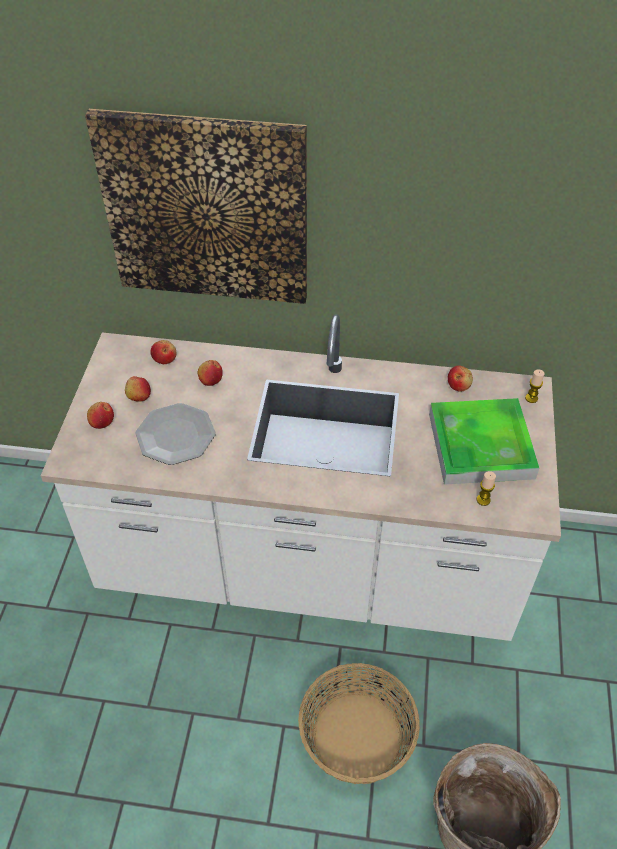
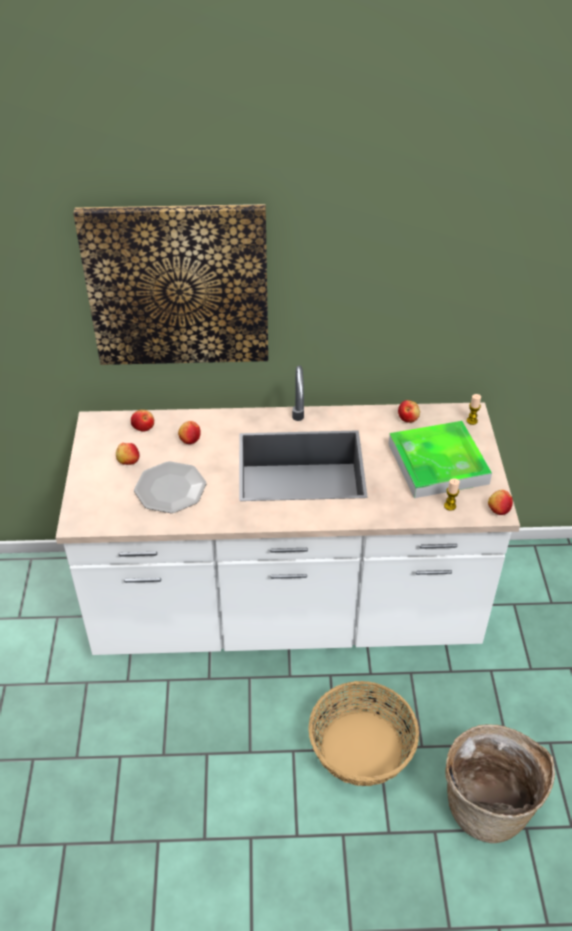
camera: 10 degrees left, 5 degrees down
(102, 422) = (100, 486): apple -> apple (498, 509)

